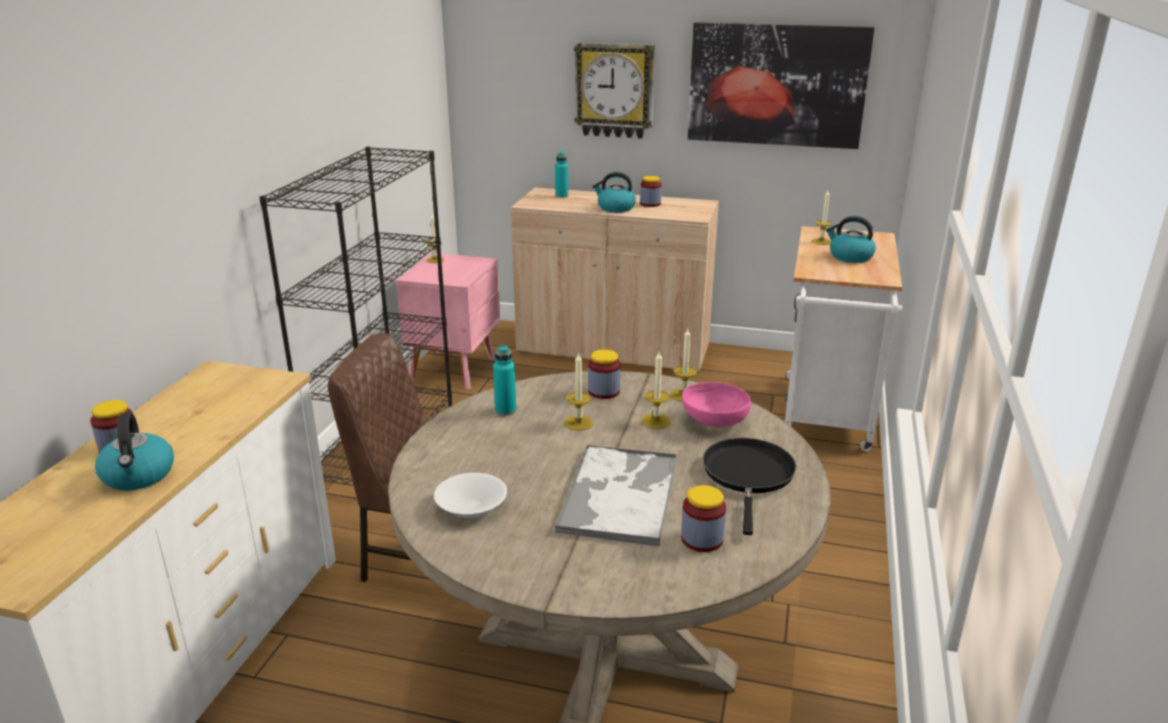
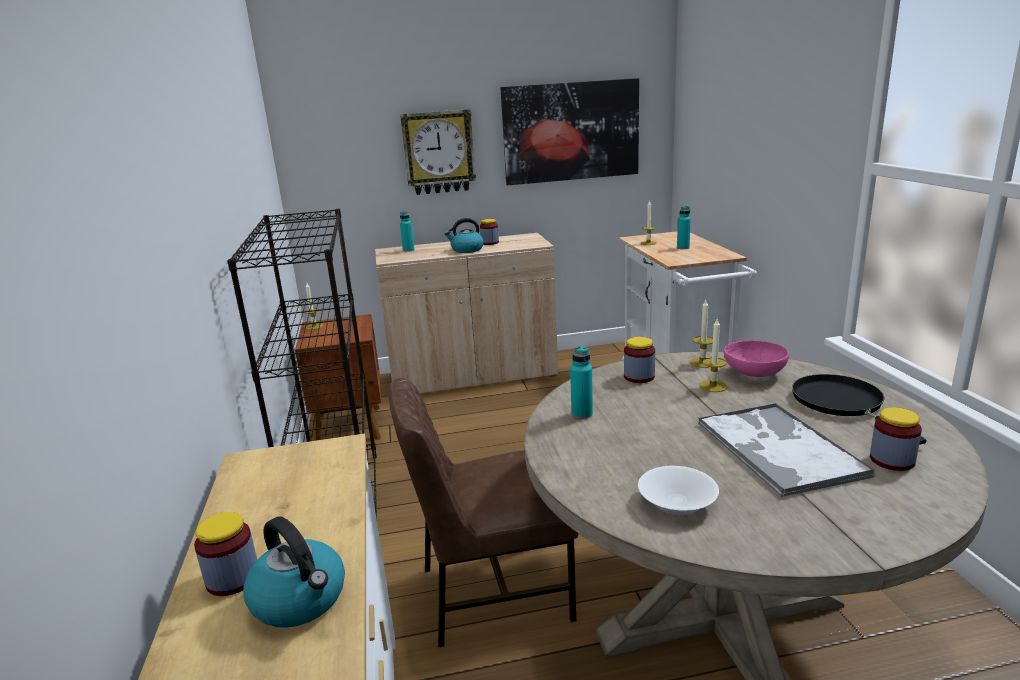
camera: 25 degrees left, 5 degrees down
(454, 369) = (350, 426): pink nightstand -> brown nightstand
(578, 423) = (657, 405): candle -> none
(850, 257) = (683, 248): kettle -> turquoise bottle

